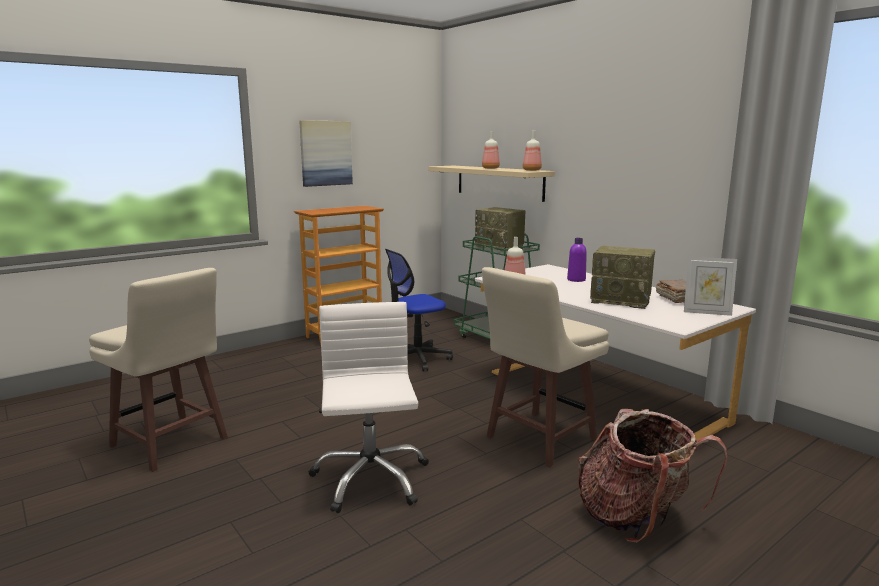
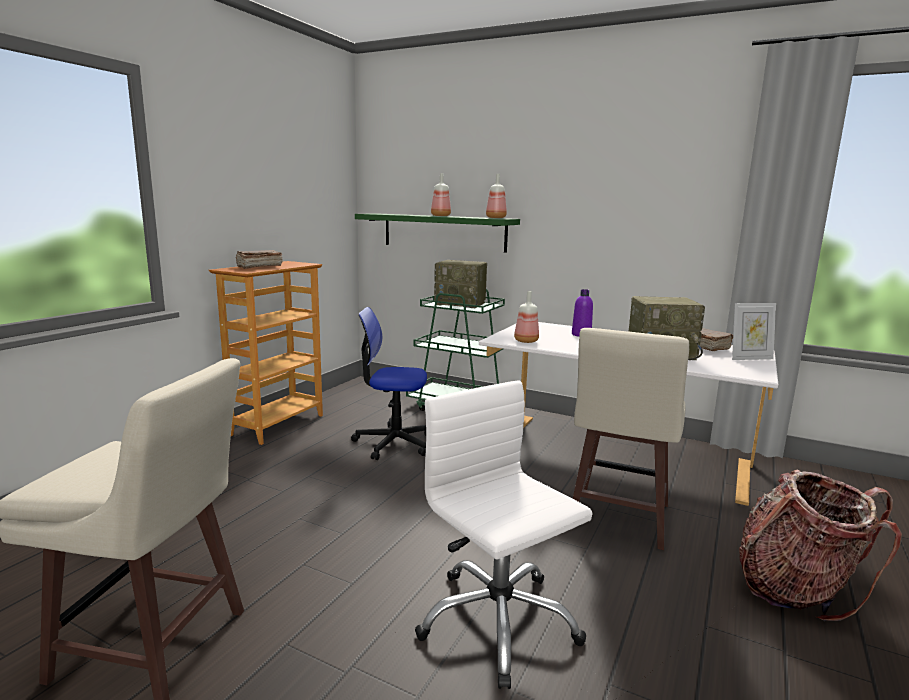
camera: 25 degrees left, 0 degrees up
(325, 153) = (242, 193): picture -> none
(330, 210) = (259, 267): none -> brown book
(416, 358) = (394, 442): office chair -> office chair turned 60 degrees clockwise
(499, 182) = (443, 232): beige shelf -> green shelf

